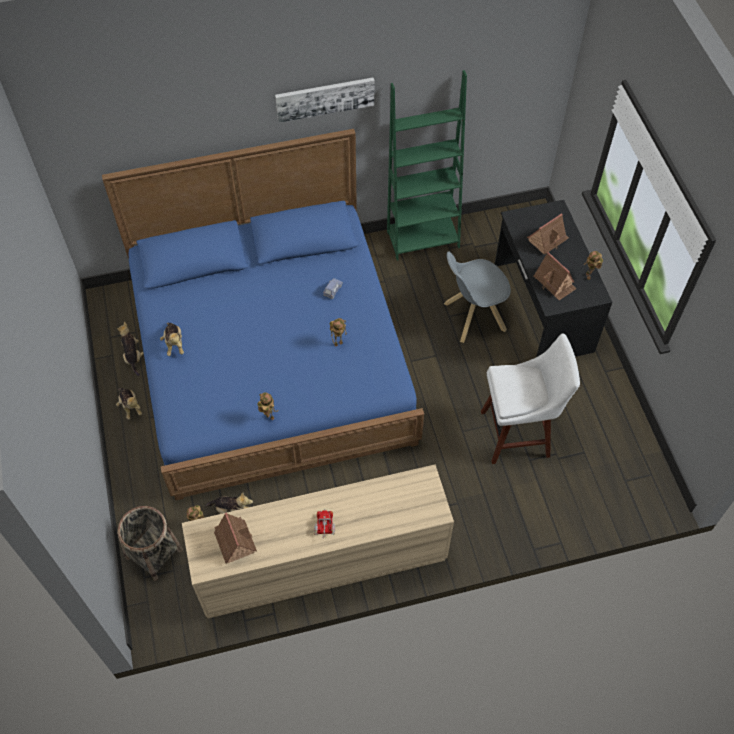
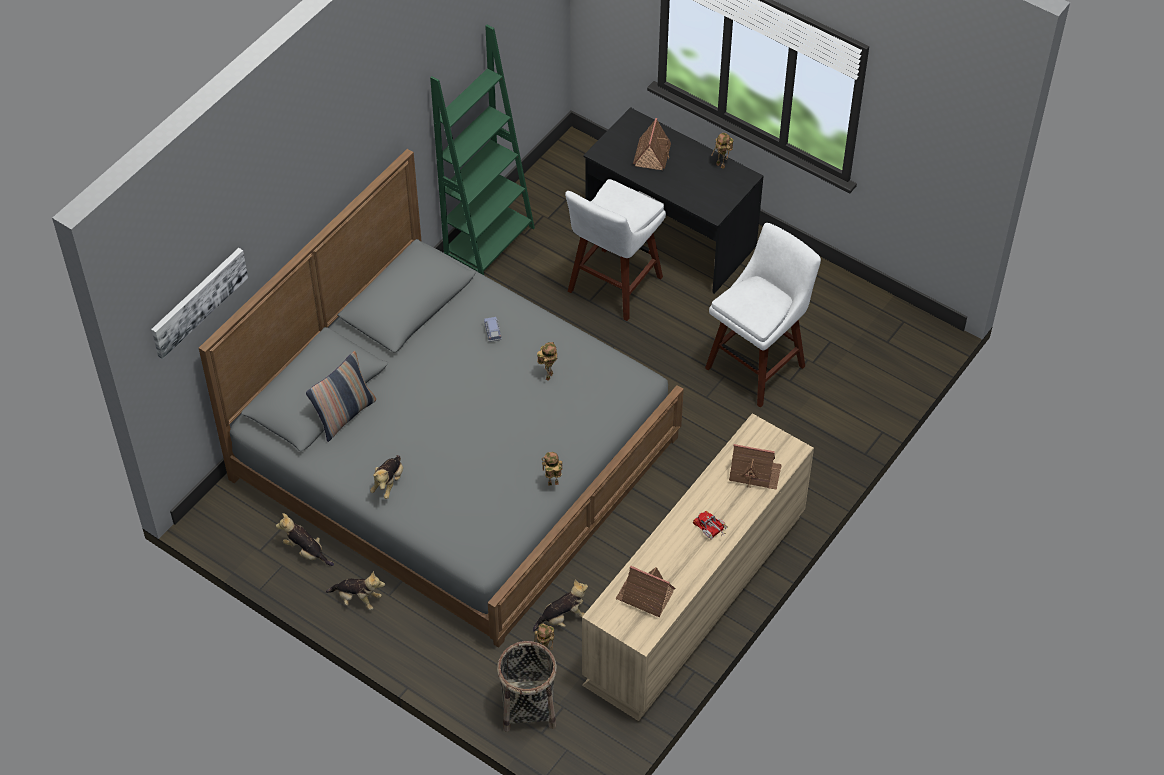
camera: 40 degrees left, 5 degrees down
(174, 344) = (388, 483): plush toy -> plush toy turned 75 degrees clockwise
(194, 283) = (344, 415): none -> pillow
(271, 359) = (455, 457): blue bed -> grey bed
(325, 98) = (377, 130): picture -> picture (198, 301)
(472, 317) = (613, 286): grey chair -> white stool
(555, 282) = (697, 190): toy house -> toy house (754, 472)

